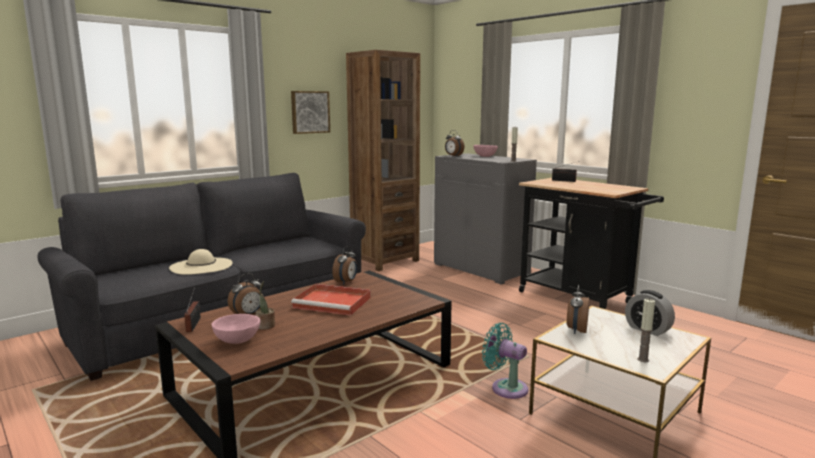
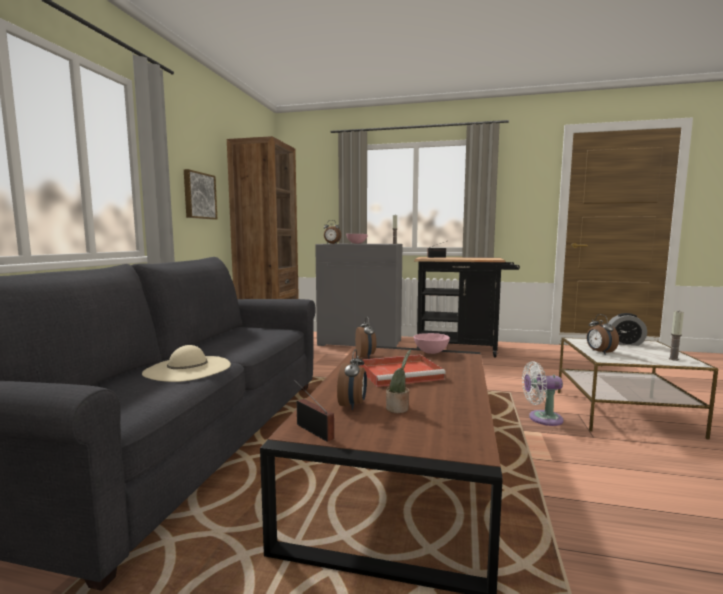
camera: 35 degrees left, 5 degrees down
(237, 340) = (409, 431): pink bowl -> pink bowl (430, 352)
(506, 387) = (541, 418): turquoise fan -> white fan

